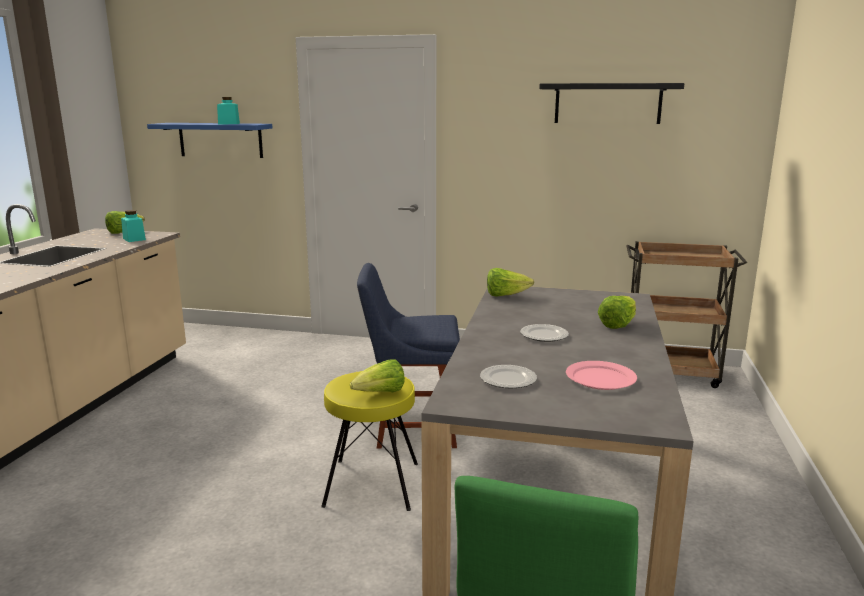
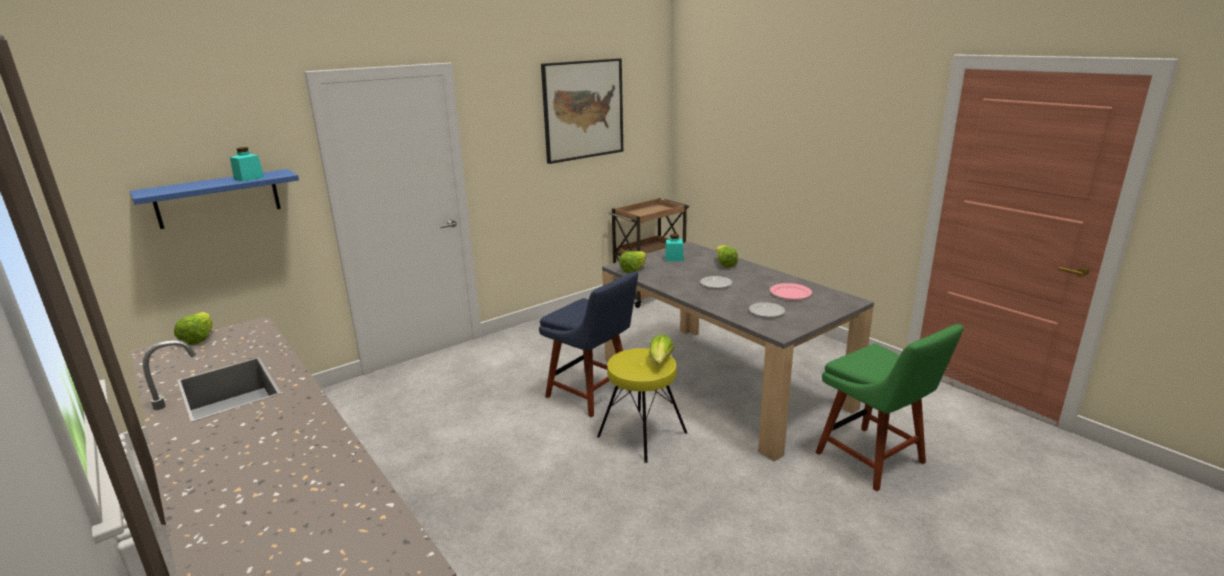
camera: 50 degrees left, 5 degrees up
(134, 239) = (249, 339): turquoise jar -> turquoise jar (674, 258)
(411, 428) = (592, 394): blue chair -> blue chair turned 90 degrees counterclockwise
(607, 103) = (583, 110): black shelf -> picture

